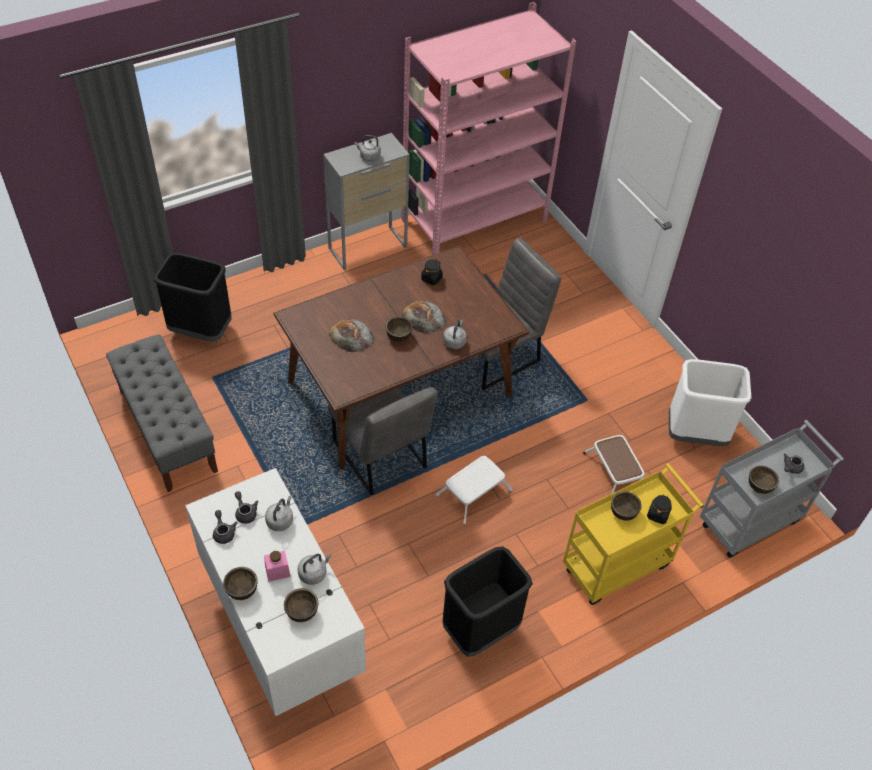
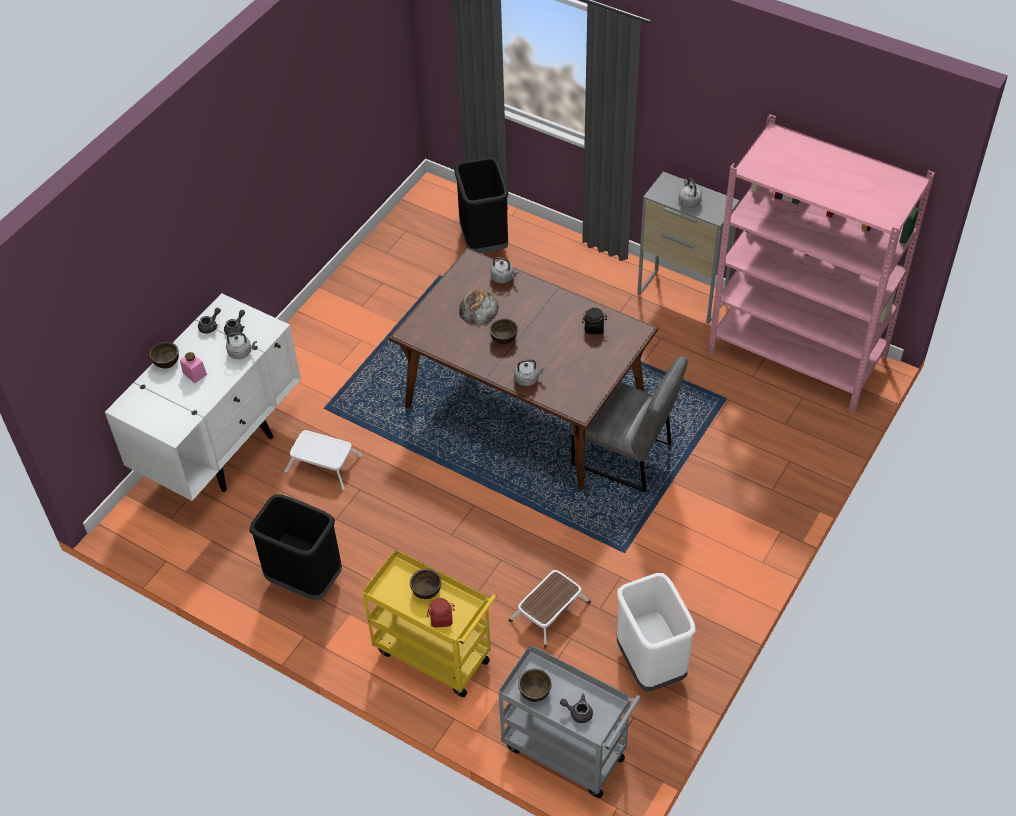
camera: 65 degrees right, 0 degrees up
(167, 430) = (365, 279): grey bench -> none
(302, 611) = (168, 405): brown bowl -> none
(314, 573) = (205, 395): grey kettle -> grey kettle (503, 277)
(380, 457) = (437, 427): grey chair -> none
(424, 317) = (540, 345): bread -> none
(473, 492) = (446, 510): white step ladder -> white step ladder (323, 463)
(658, 514) = (441, 618): black jar -> red jar

